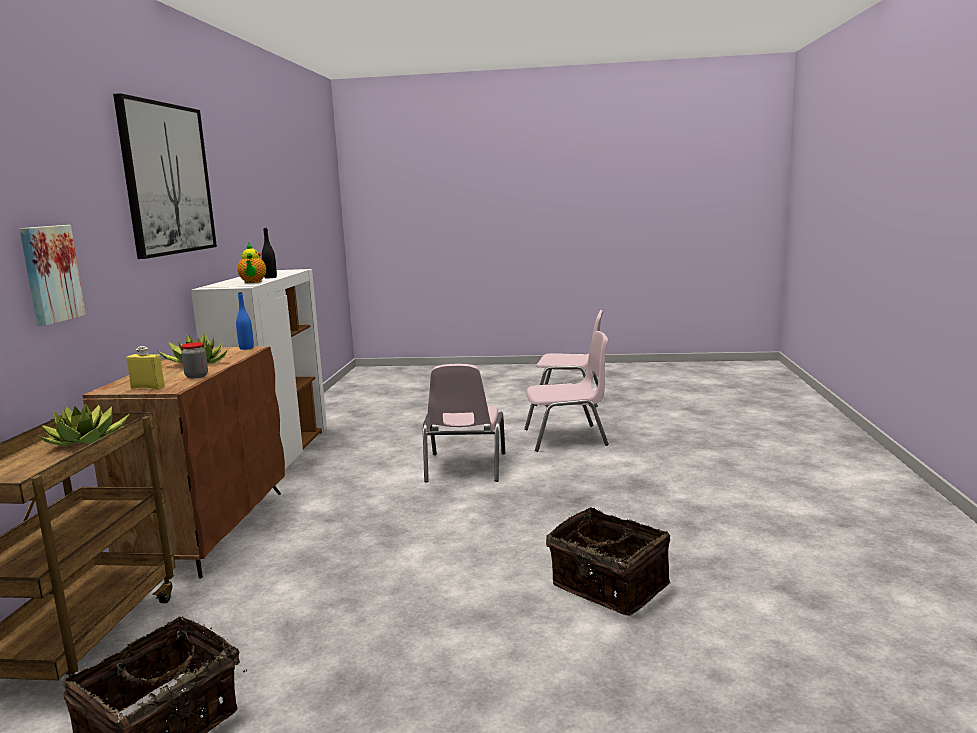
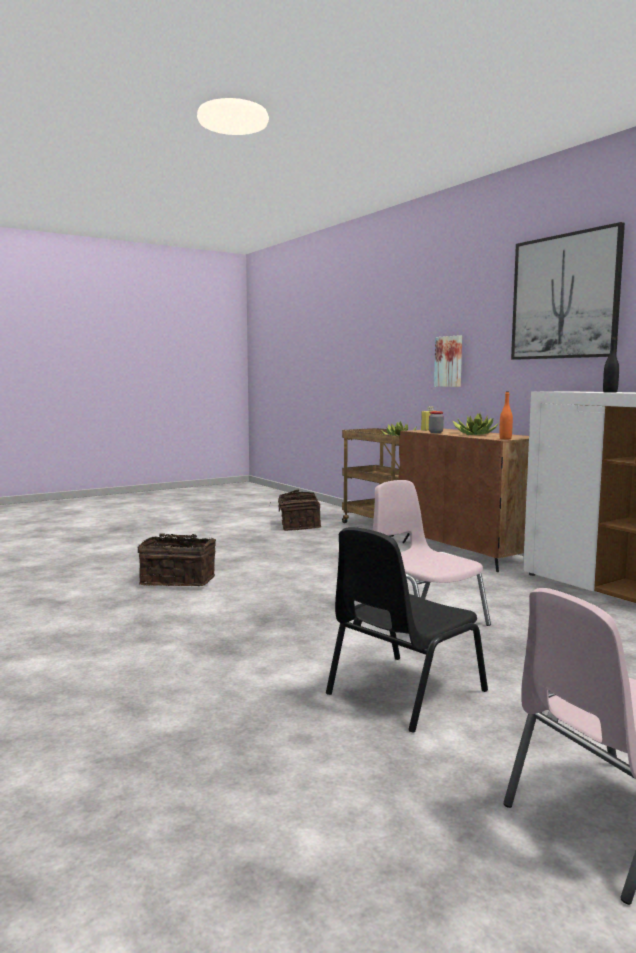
camera: 140 degrees right, 5 degrees down
(246, 348) = (505, 439): blue bottle -> orange bottle
(253, 282) = (575, 391): teapot -> none
(567, 438) = (403, 692): pink chair -> black chair

